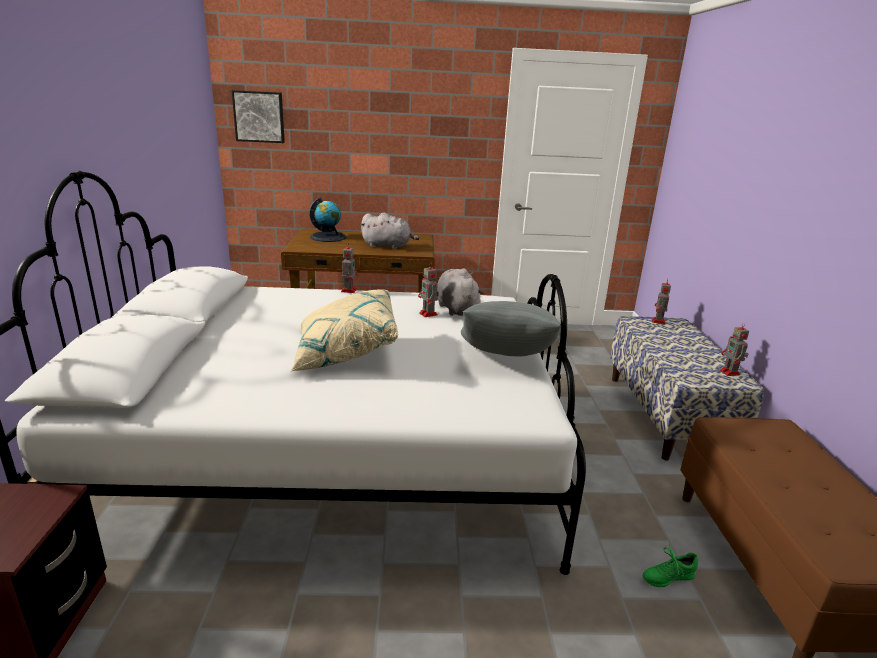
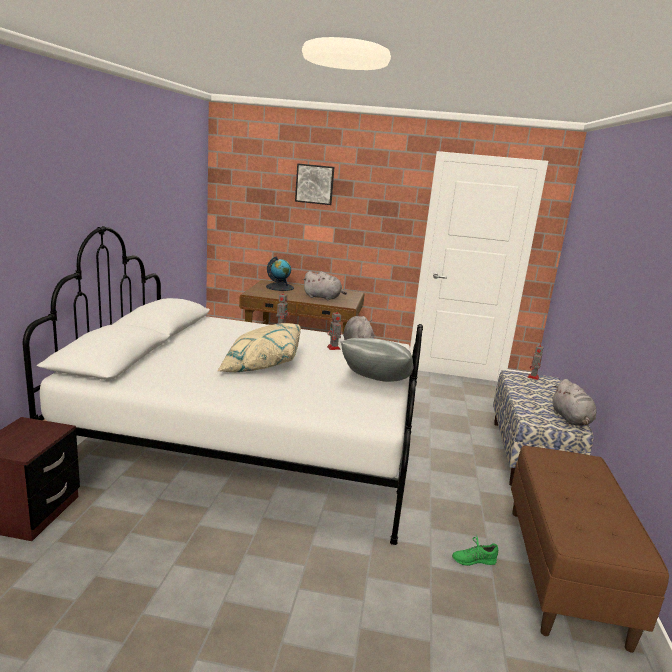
camera: 10 degrees right, 5 degrees down
(259, 116) = (239, 193): picture -> picture (314, 184)
(730, 373) = (571, 420): toy robot -> grey plush toy

